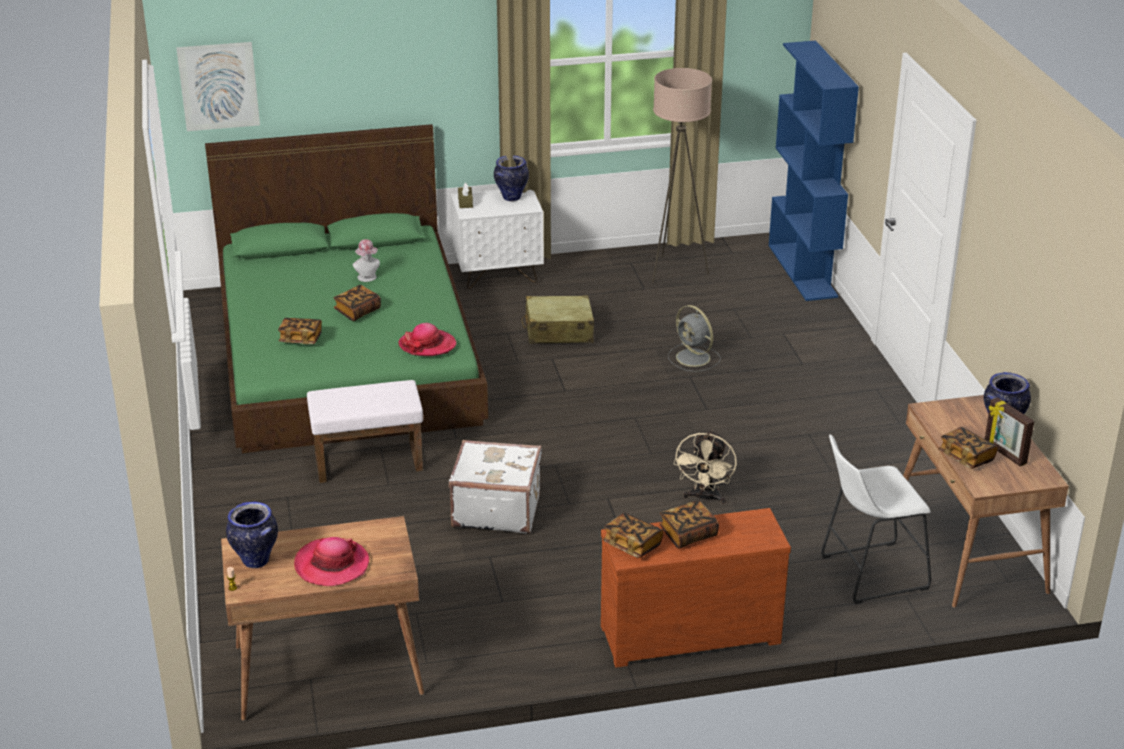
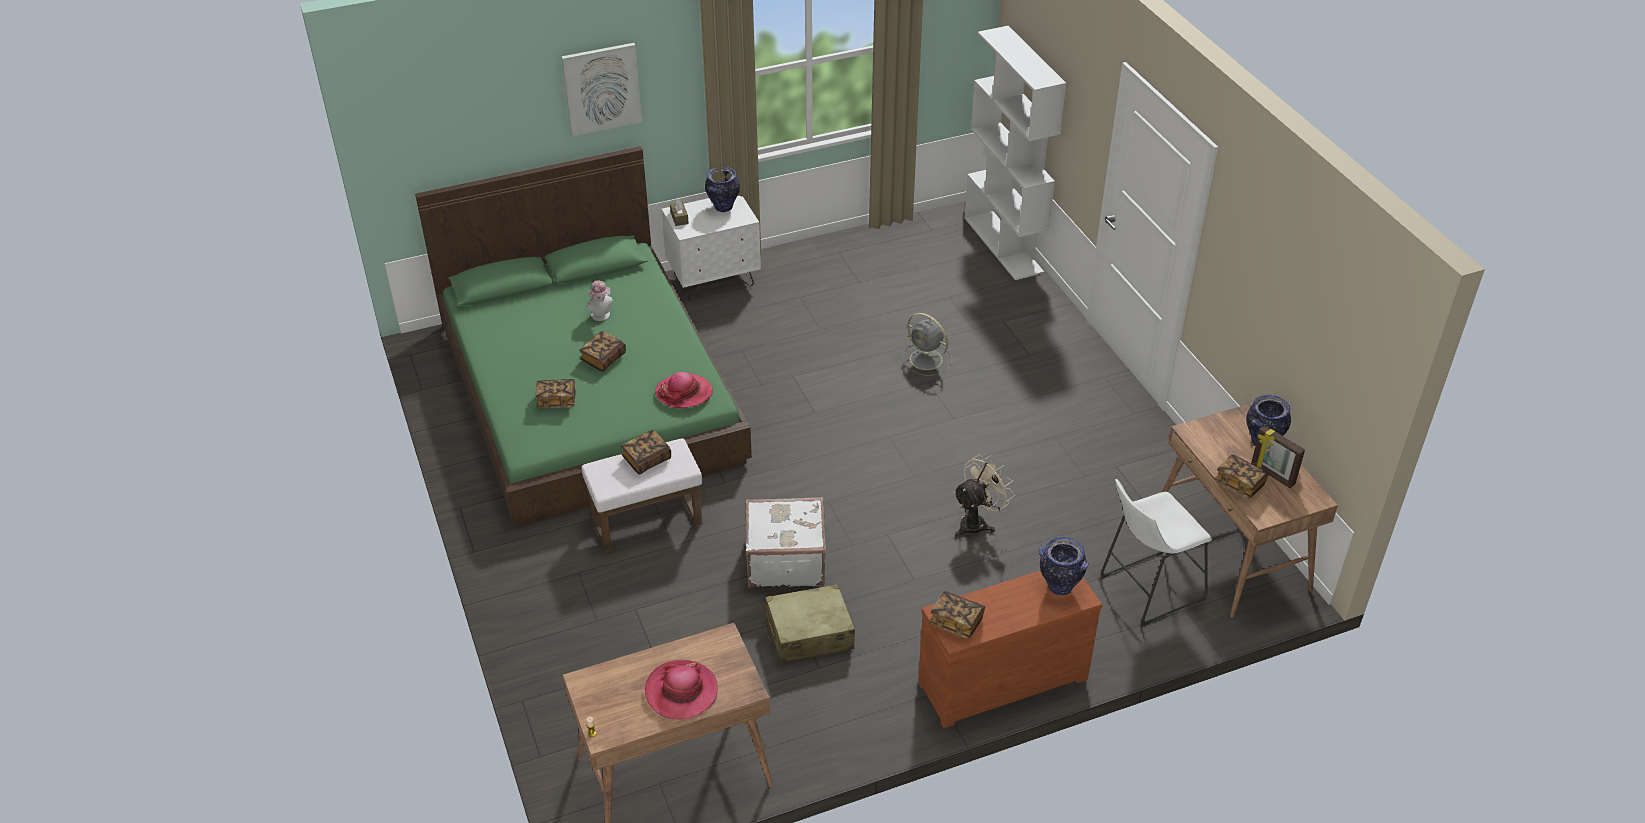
camera: 10 degrees left, 10 degrees up
(218, 86) = (424, 136): picture -> picture (602, 88)
(255, 560) = (604, 697): vase -> vase (1059, 587)
(558, 331) = (790, 342): beige suitcase -> beige suitcase (808, 634)
(674, 271) = (883, 258): beige floor lamp -> none
(688, 534) = (1004, 602): book -> book (646, 459)
(704, 498) = (977, 522): beige fan -> beige fan turned 135 degrees counterclockwise
(803, 271) = (1004, 245): blue bookcase -> white bookcase

